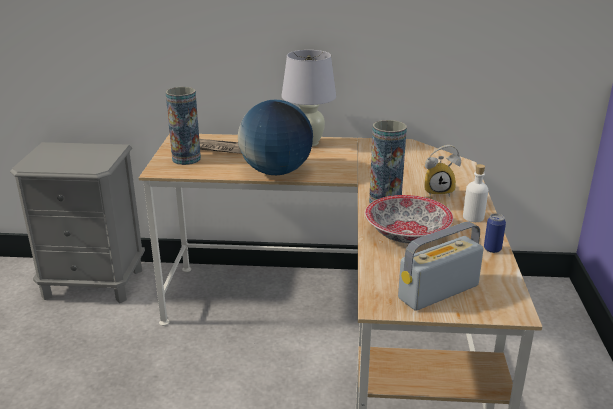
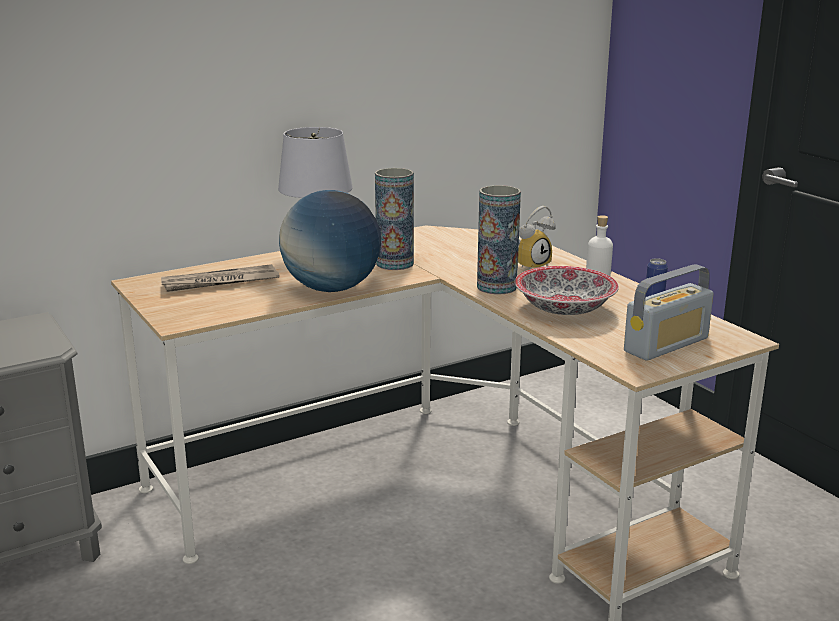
camera: 35 degrees left, 5 degrees down
(186, 159) = (192, 302): vase -> vase (394, 264)
(438, 292) = (666, 345): radio -> radio turned 150 degrees counterclockwise

